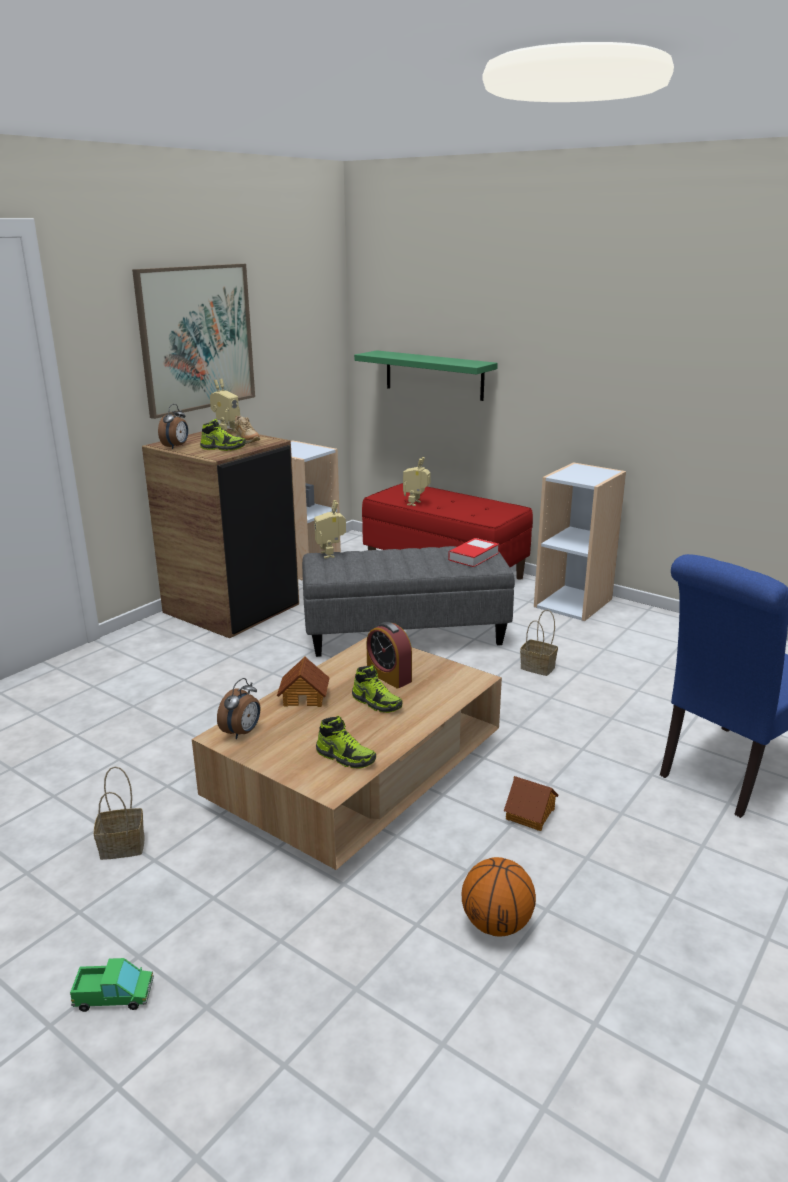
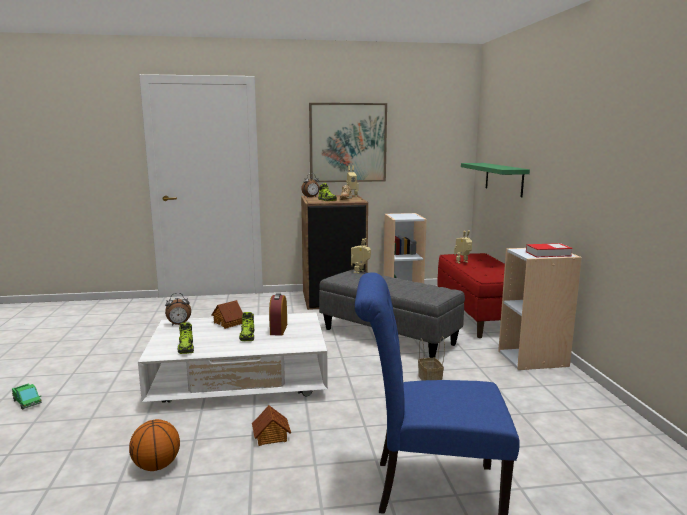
camera: 45 degrees right, 10 degrees down
(124, 846) = (123, 361): basket -> none
(358, 774) = (240, 380): brown coffee table -> white coffee table
(473, 556) = (431, 292): book -> book (548, 254)

